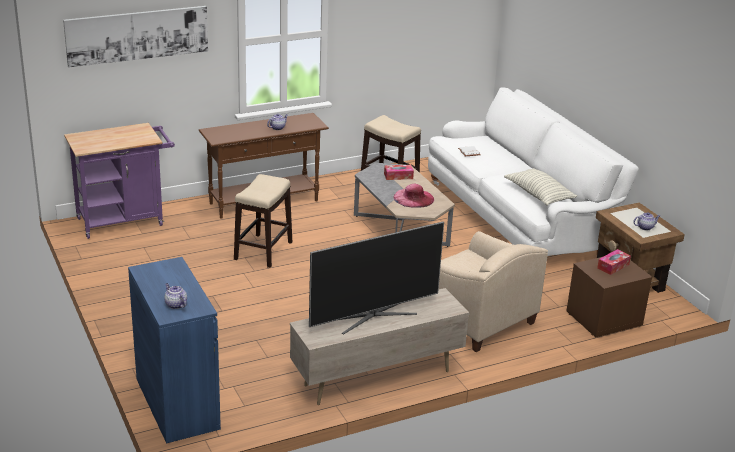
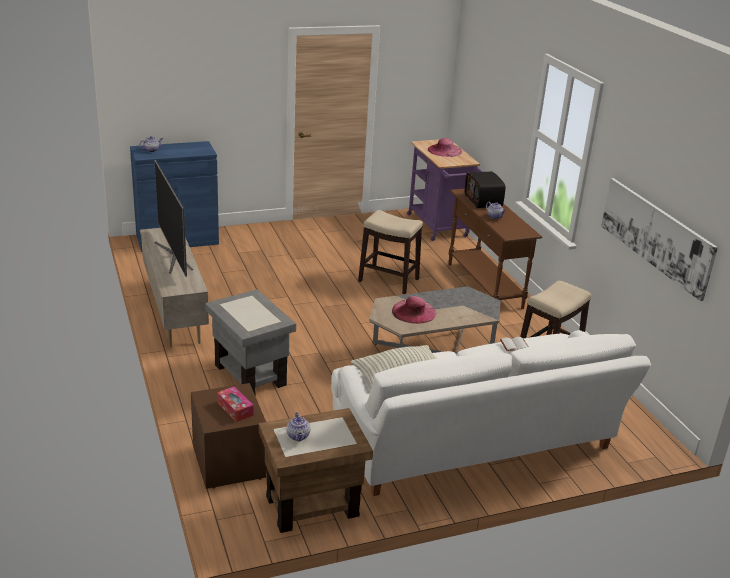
camera: 95 degrees right, 0 degrees up
(107, 137) = (444, 150): none -> pink hat
(137, 35) = (489, 82): picture -> picture (656, 235)
(238, 130) = (484, 201): none -> radio
(398, 176) = (466, 309): tissue box -> none
(474, 319) = (251, 374): beige armchair -> grey side table

